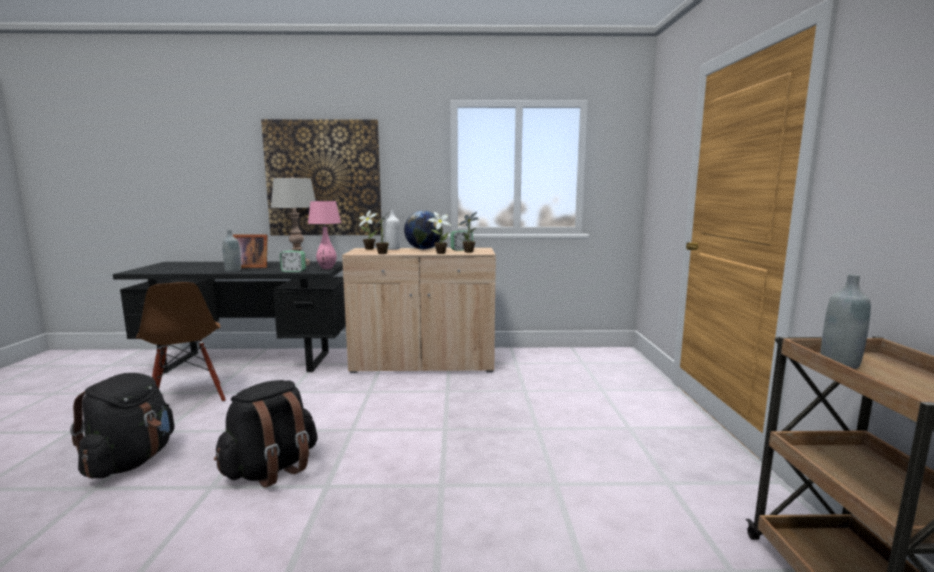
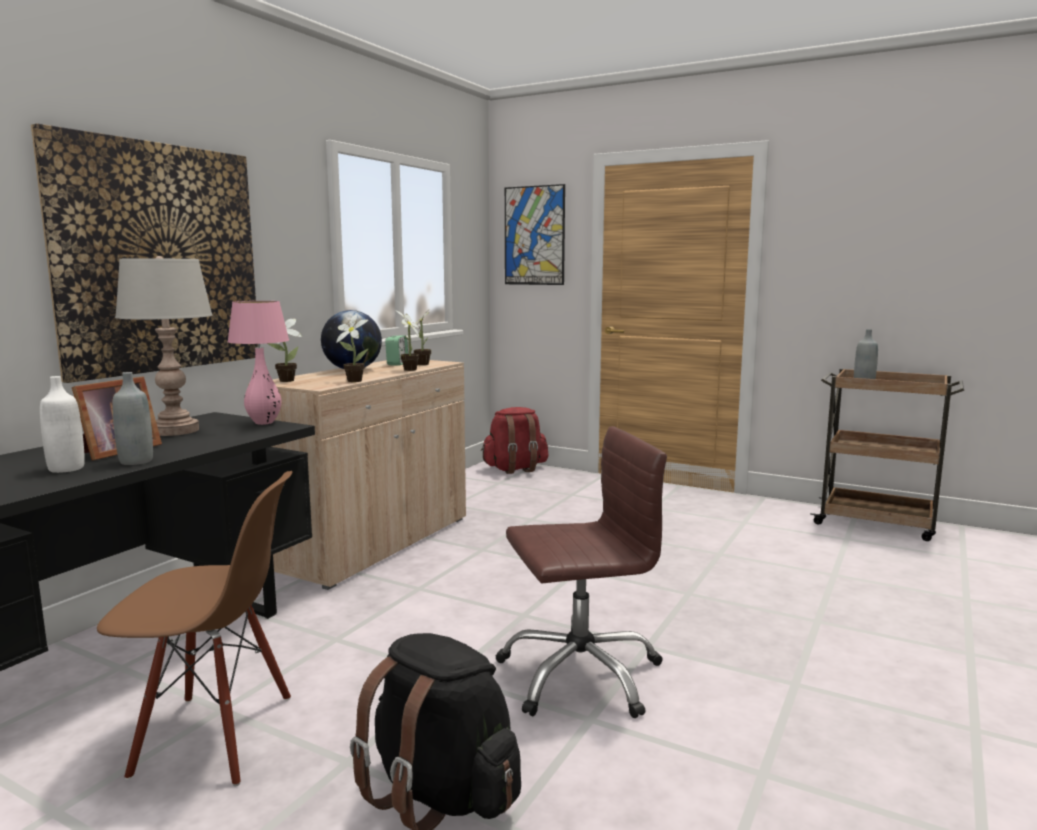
camera: 60 degrees left, 0 degrees up
(271, 469) = (580, 674): black backpack -> brown office chair
(293, 271) = (244, 436): alarm clock -> none
(393, 249) = (316, 375): white bottle -> white bottle (66, 468)
(623, 359) = (515, 469): none -> red backpack
(665, 153) = (534, 235): none -> picture

